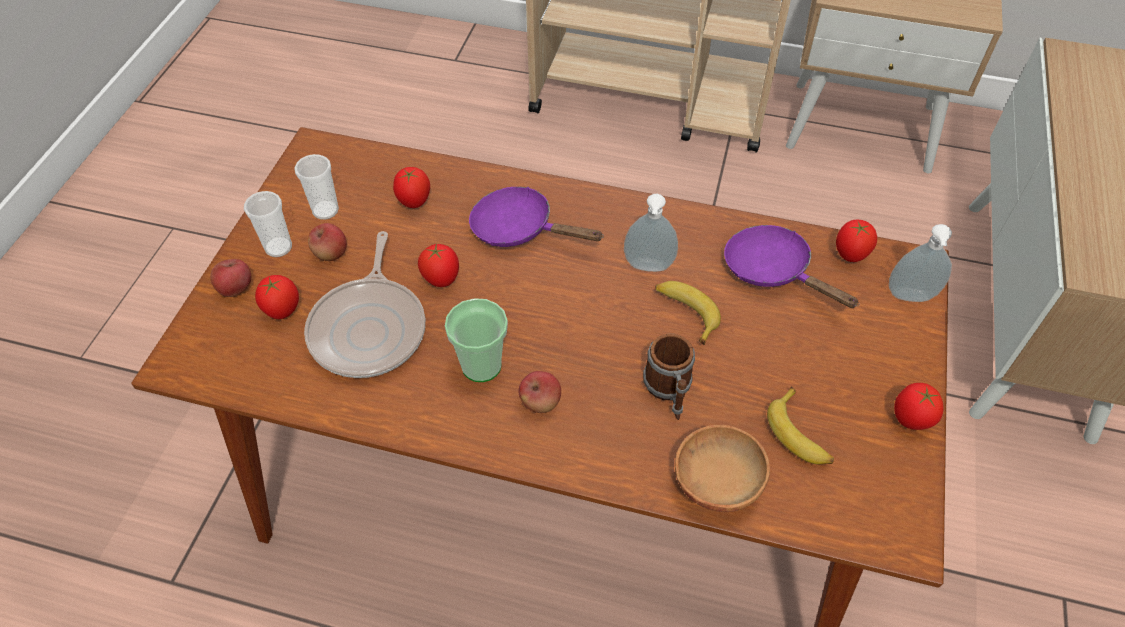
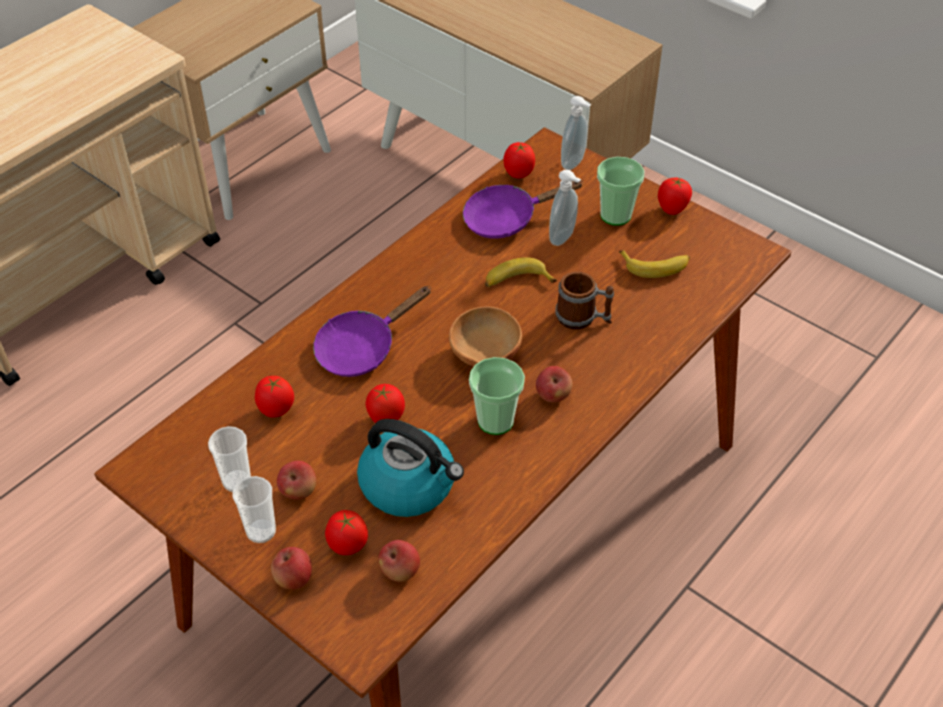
camera: 65 degrees left, 5 degrees down
(268, 359) = (400, 571): none -> apple
(370, 328) = (409, 485): frying pan -> kettle
(648, 268) = (458, 285): soap dispenser -> soap dispenser (564, 238)
(715, 482) = (671, 324): brown bowl -> brown bowl (483, 355)
(855, 366) = (615, 215): none -> cup

